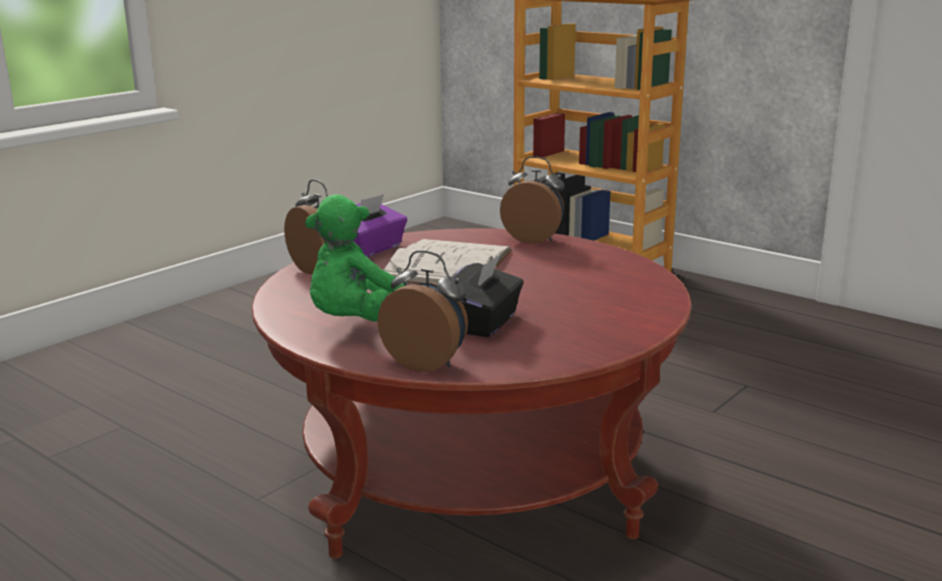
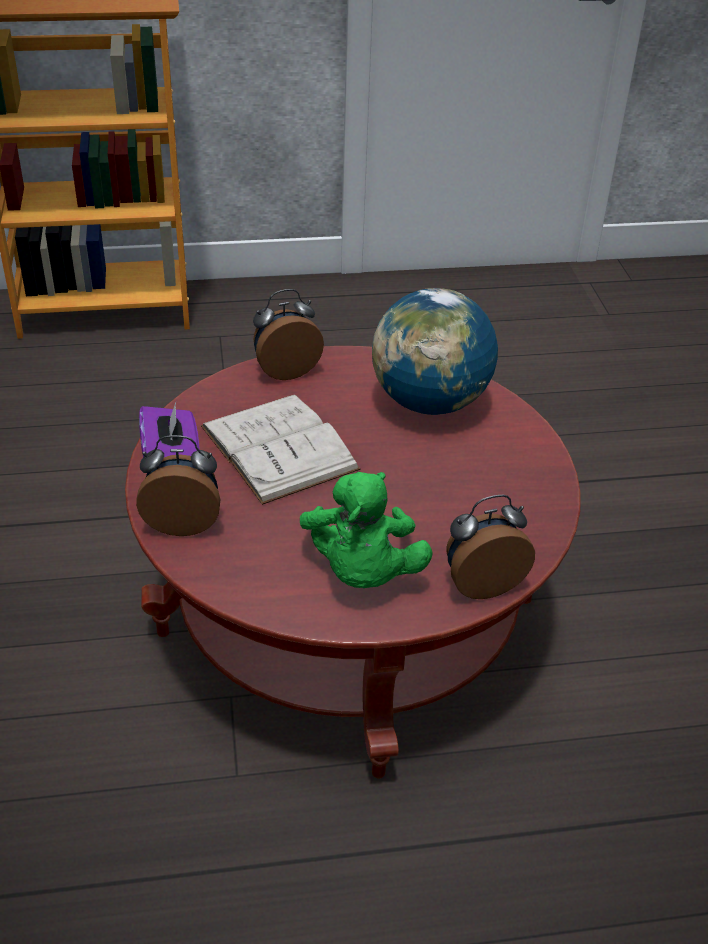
camera: 50 degrees left, 20 degrees up
(484, 323) = (437, 508): black tissue box -> none
(604, 282) = (429, 403): none -> globe

